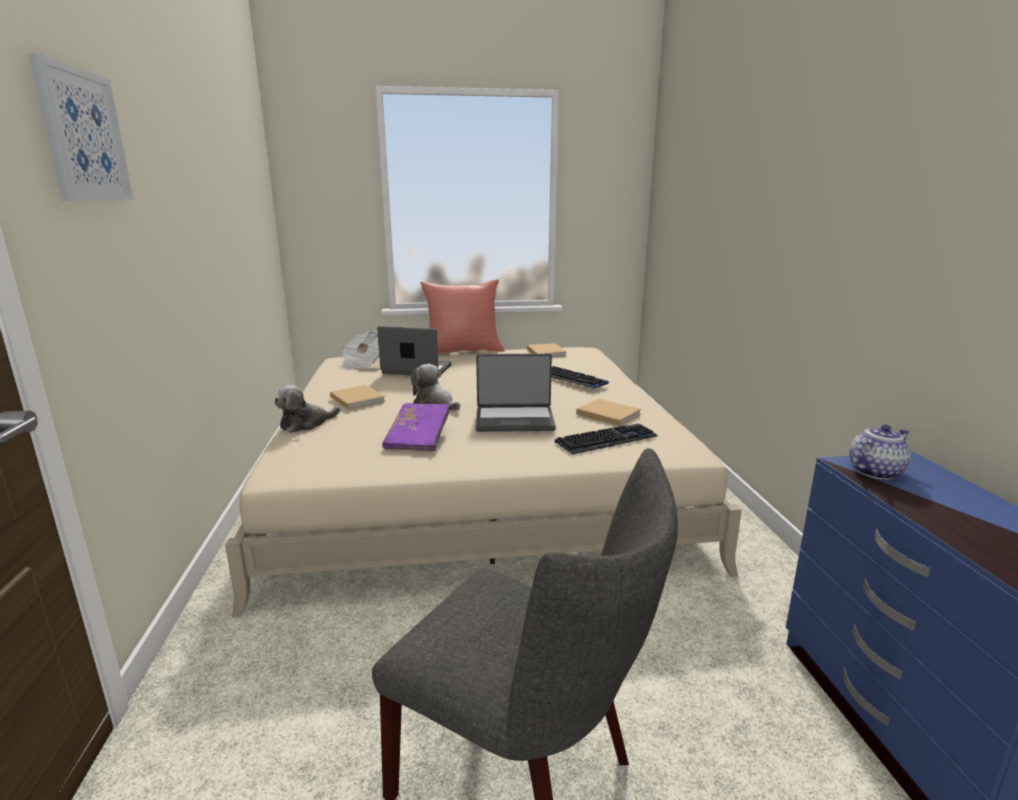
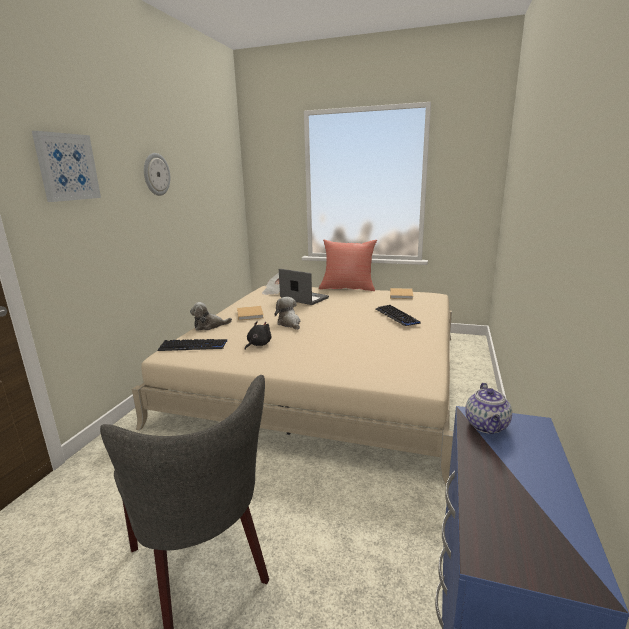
camera: 25 degrees right, 0 degrees up
(187, 167) = (156, 174): none -> wall clock
(419, 438) = (258, 344): purple book -> black plush toy
(514, 420) = (326, 341): laptop -> none
(606, 414) = (395, 346): beige book -> none
(606, 440) = (373, 365): keyboard -> keyboard (193, 346)
(875, 471) = (487, 426): teapot -> teapot turned 105 degrees clockwise

